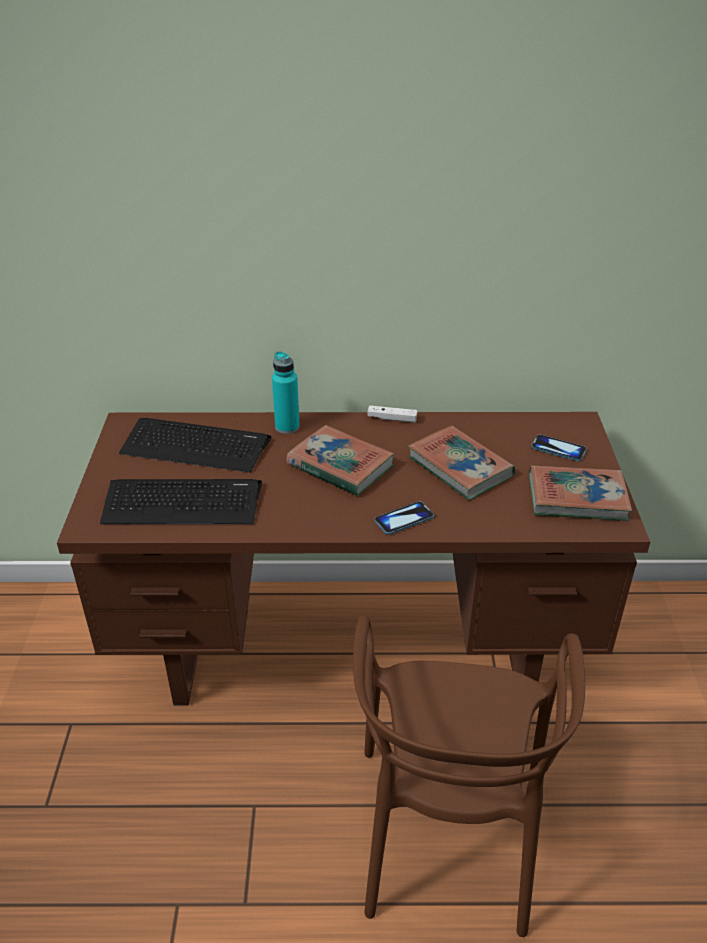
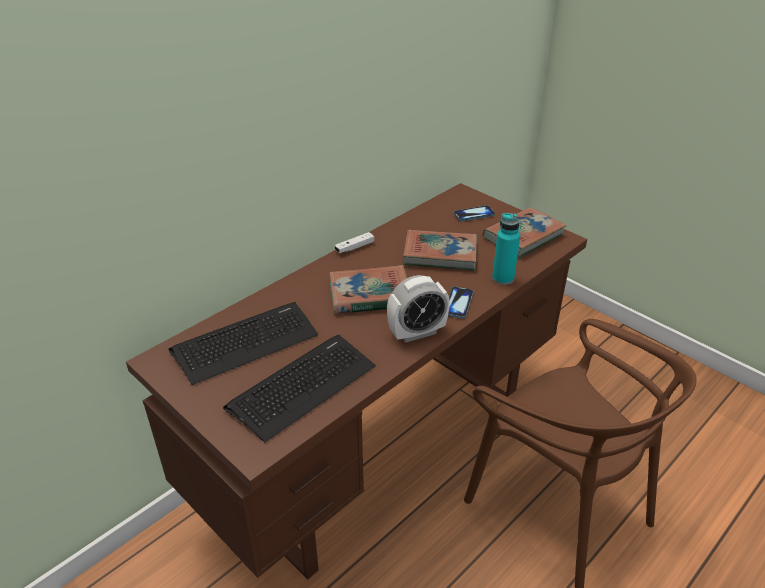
camera: 45 degrees left, 0 degrees up
(287, 427) = (293, 291): turquoise bottle -> turquoise bottle (503, 278)
(328, 520) = (417, 332): none -> alarm clock

